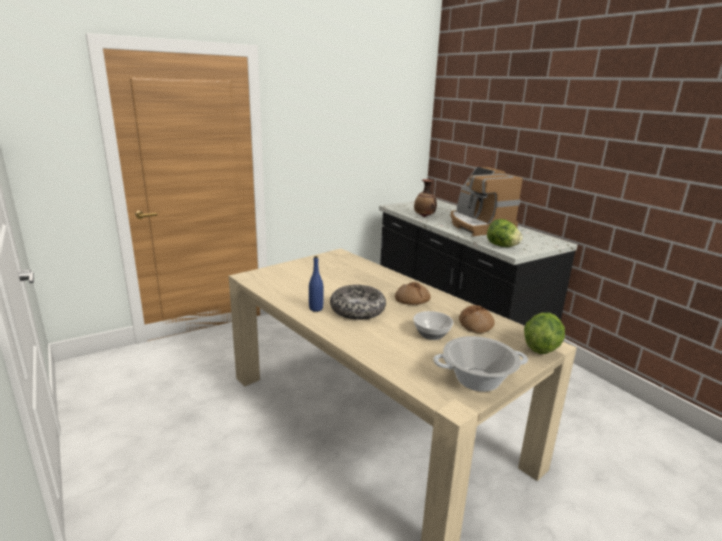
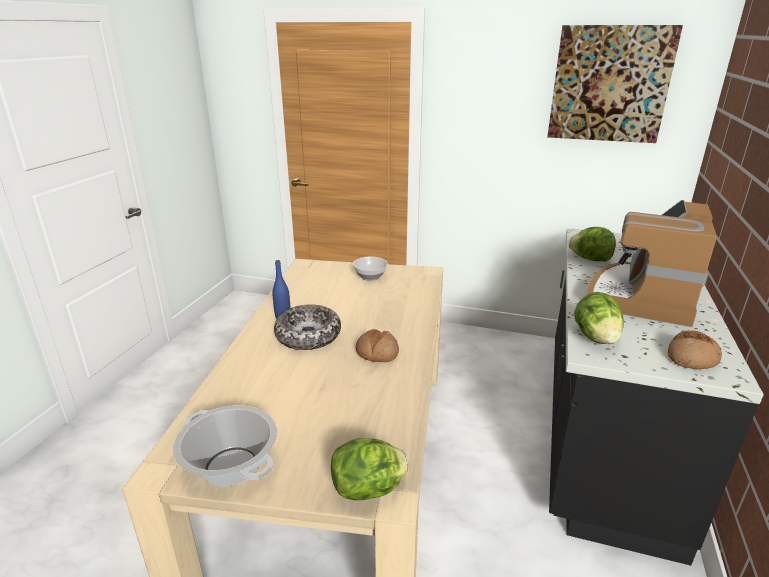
camera: 50 degrees right, 5 degrees up
(382, 105) = (609, 84): none -> picture
(424, 216) = (590, 259): vase -> lettuce
(432, 334) = (307, 396): bowl -> bowl (371, 276)
(476, 325) = (370, 416): bread -> bread (692, 358)

